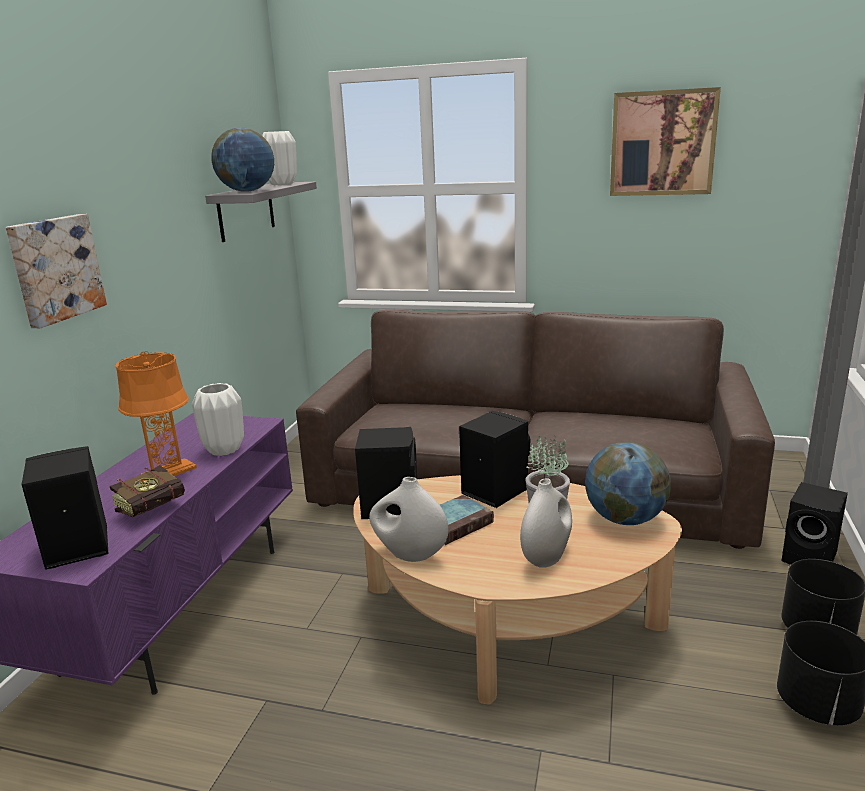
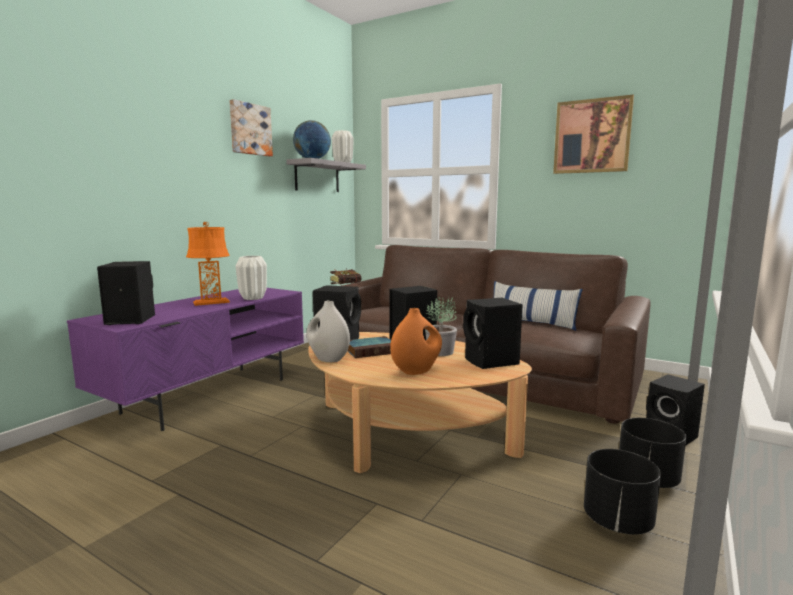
camera: 15 degrees right, 10 degrees down
(55, 269) = (169, 171): picture -> picture (250, 129)
(158, 507) = (190, 312): book -> book (348, 286)
(546, 557) = (416, 371): white vase -> orange vase
(608, 418) = (531, 323): none -> pillow
(625, 519) = (491, 362): globe -> black speaker

